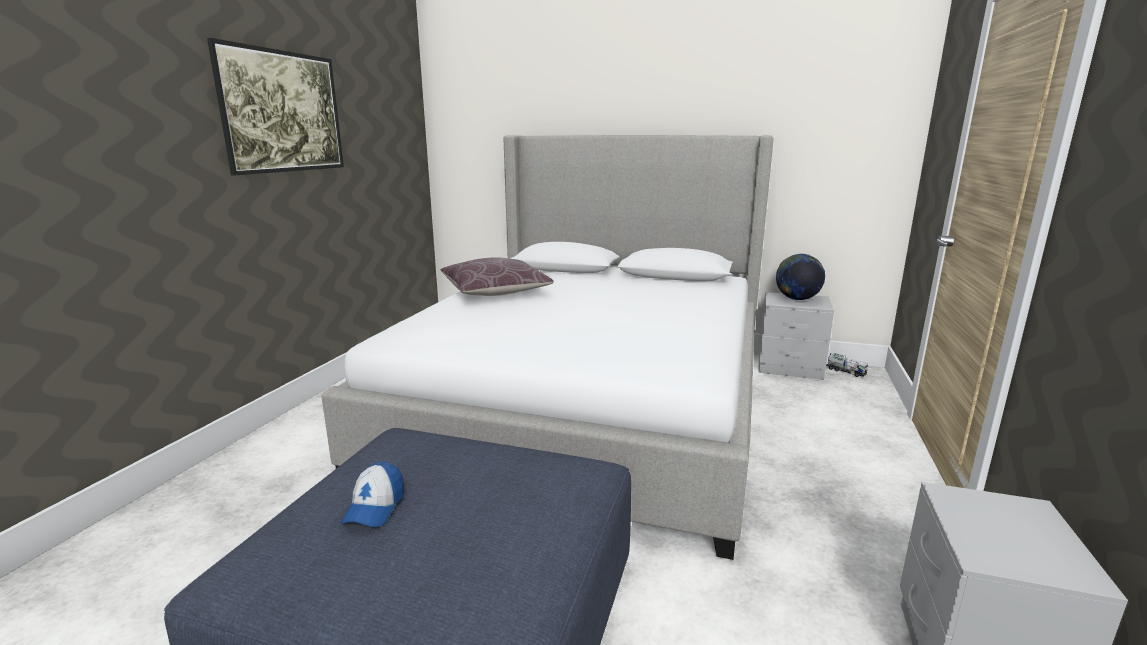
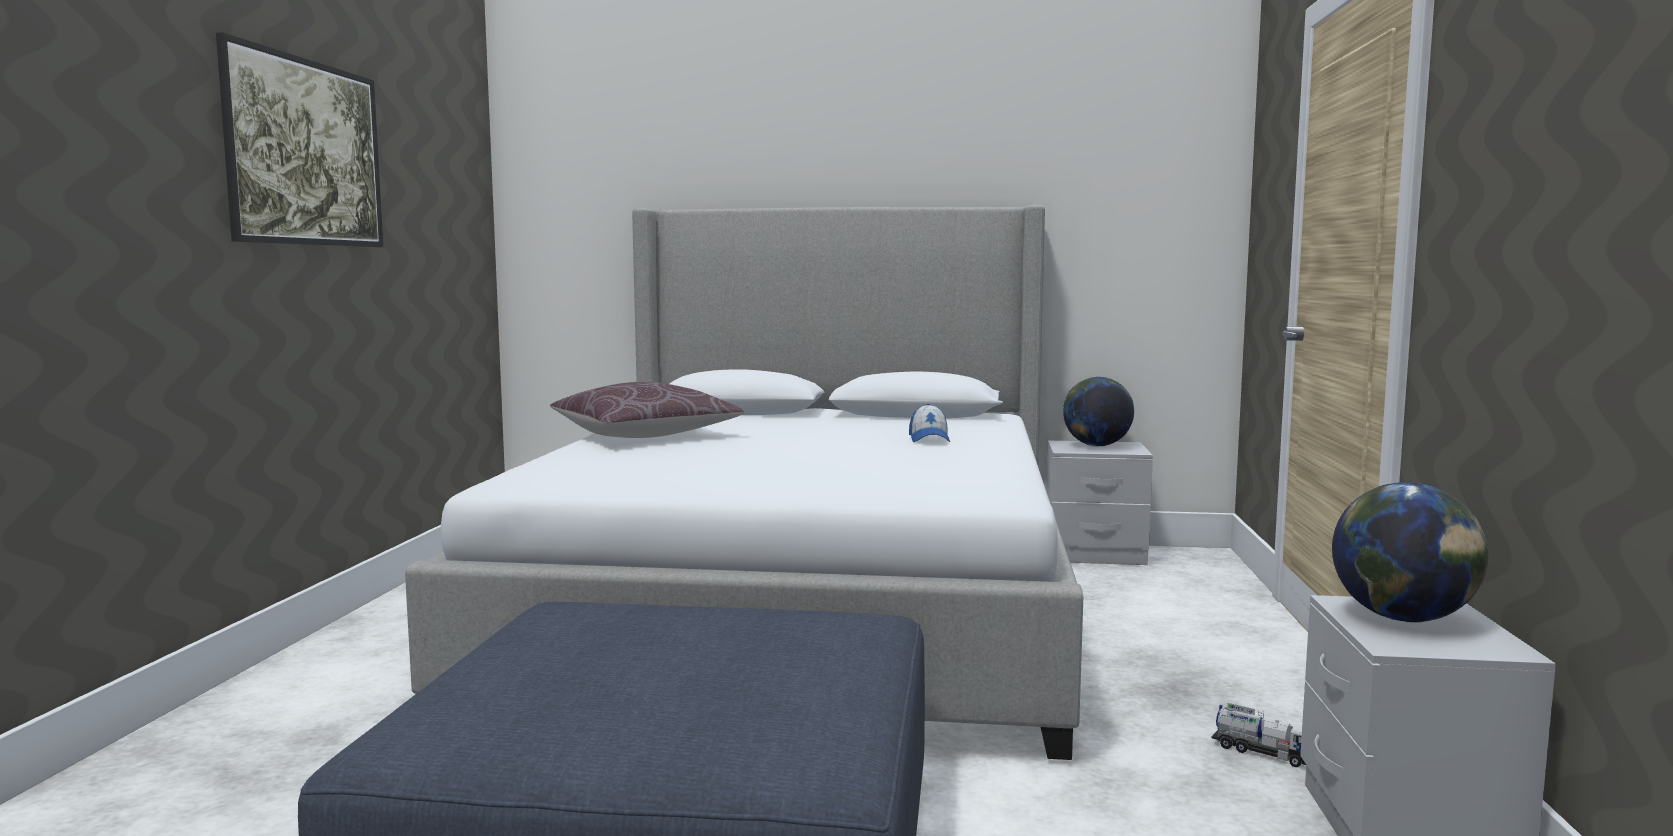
camera: 10 degrees left, 10 degrees down
(374, 507) = (575, 666): cap -> cap (929, 439)
(845, 372) = (1176, 555): toy truck -> toy truck (1264, 753)
(994, 522) = (1403, 619): none -> globe

